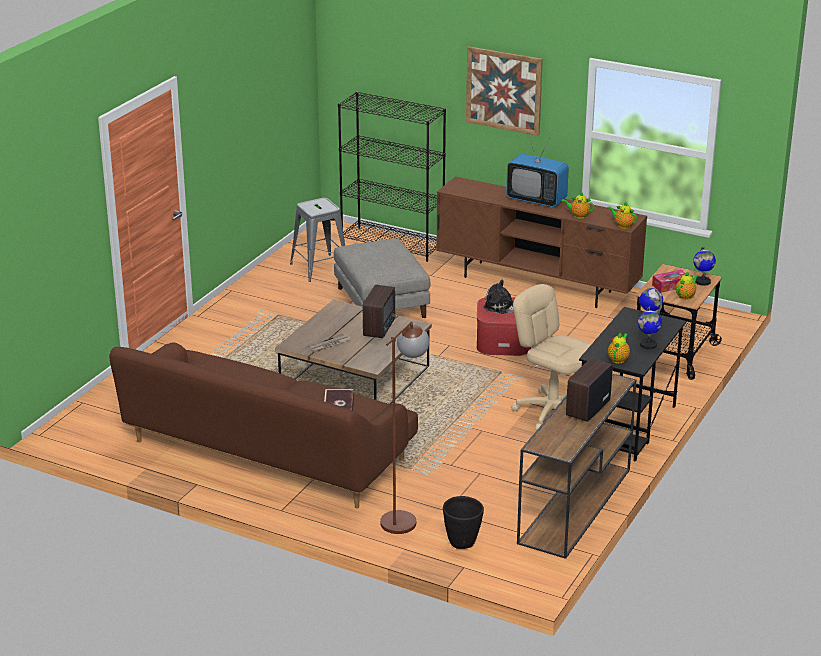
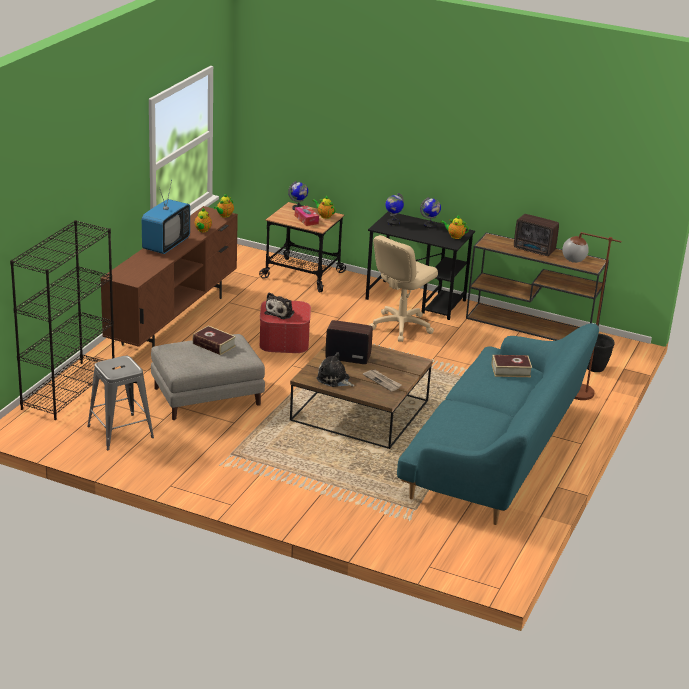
camera: 95 degrees left, 0 degrees up
(266, 452) = (496, 453): brown sofa -> turquoise sofa
(333, 320) = (334, 379): none -> plush toy
(394, 260) = (214, 345): none -> book
(504, 90) = (104, 171): picture -> none

